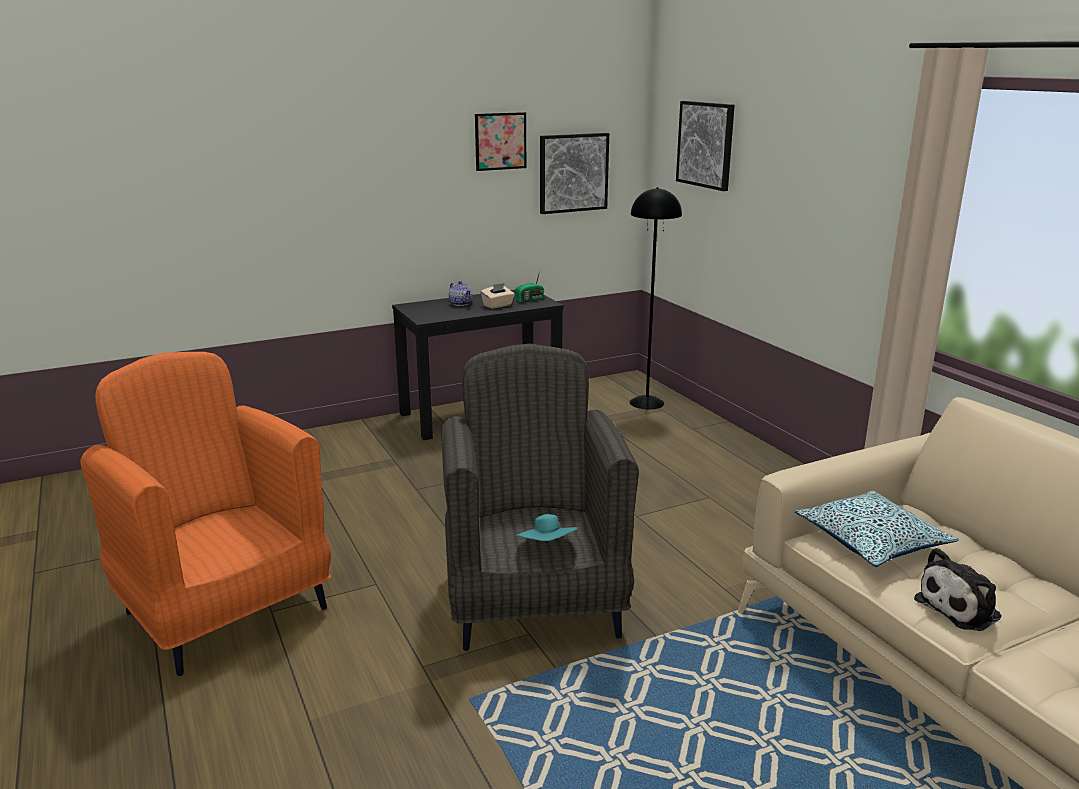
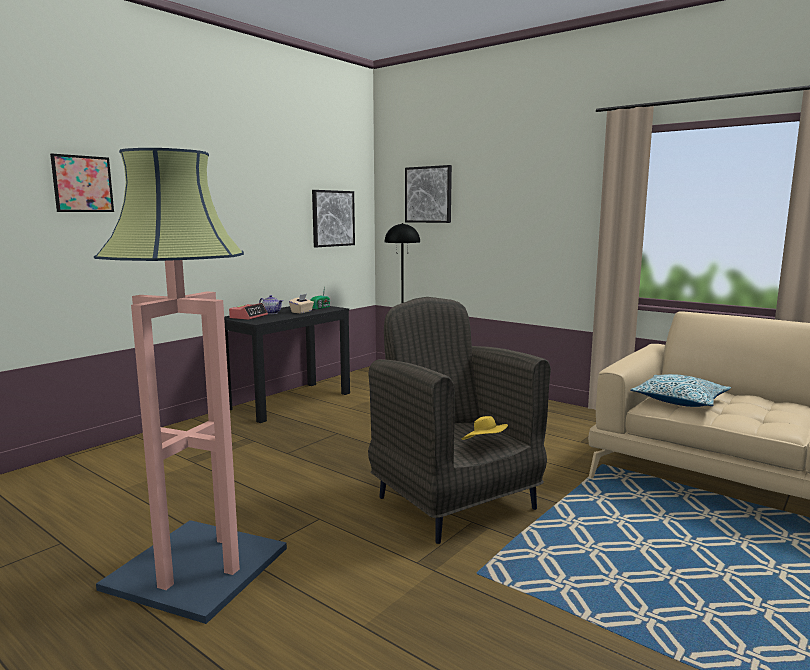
camera: 25 degrees left, 10 degrees down
(225, 609) = (197, 567): orange armchair -> floor lamp
(427, 308) = (248, 316): none -> alarm clock
(500, 141) = (287, 191): picture -> picture (82, 184)
(547, 547) = (485, 444): turquoise hat -> yellow hat
(961, 608) = (768, 420): plush toy -> none

